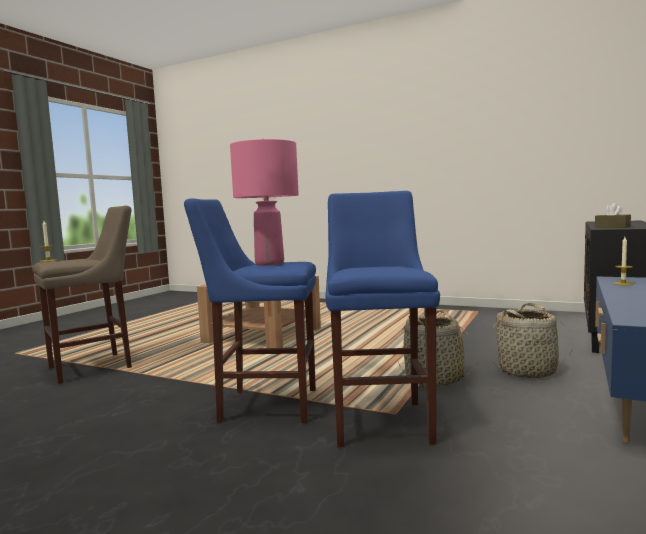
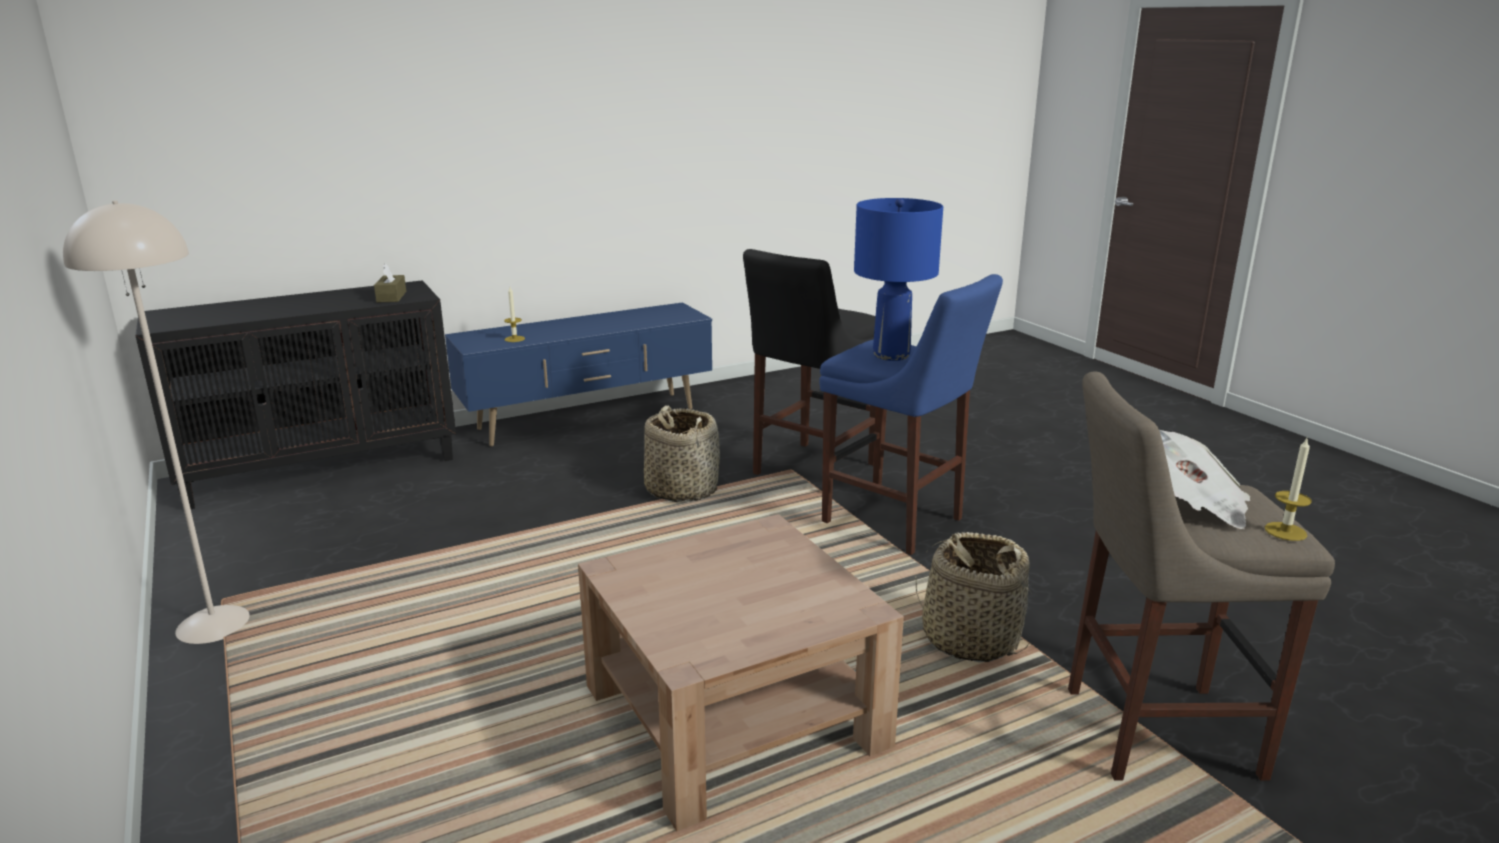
camera: 145 degrees left, 15 degrees up
(82, 259) = (1192, 505): none -> newspaper
(270, 264) = (890, 355): pink table lamp -> blue table lamp
(381, 420) = (810, 470): blue stool -> black stool
(461, 310) = (213, 623): none -> beige floor lamp
(528, 371) = (578, 465): basket -> basket (970, 639)

